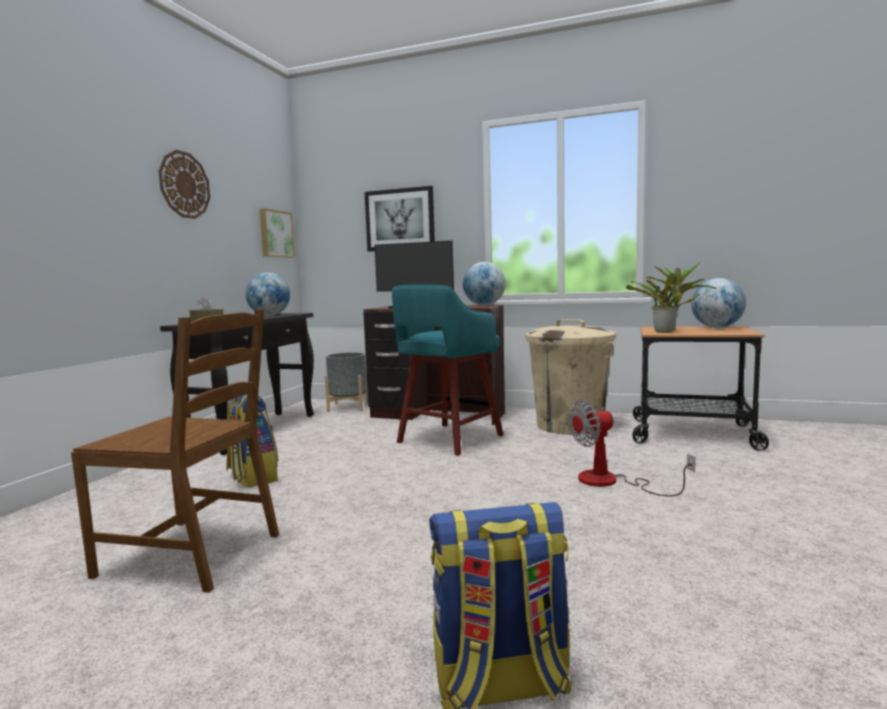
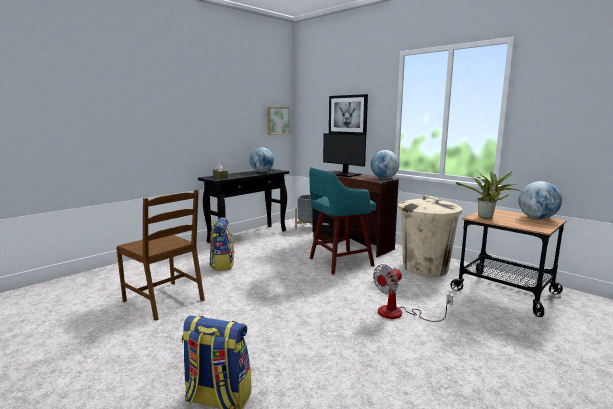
camera: 25 degrees right, 5 degrees up
(184, 185) = (218, 99): wall clock -> none
(611, 482) = (399, 314): fan -> fan turned 45 degrees counterclockwise

